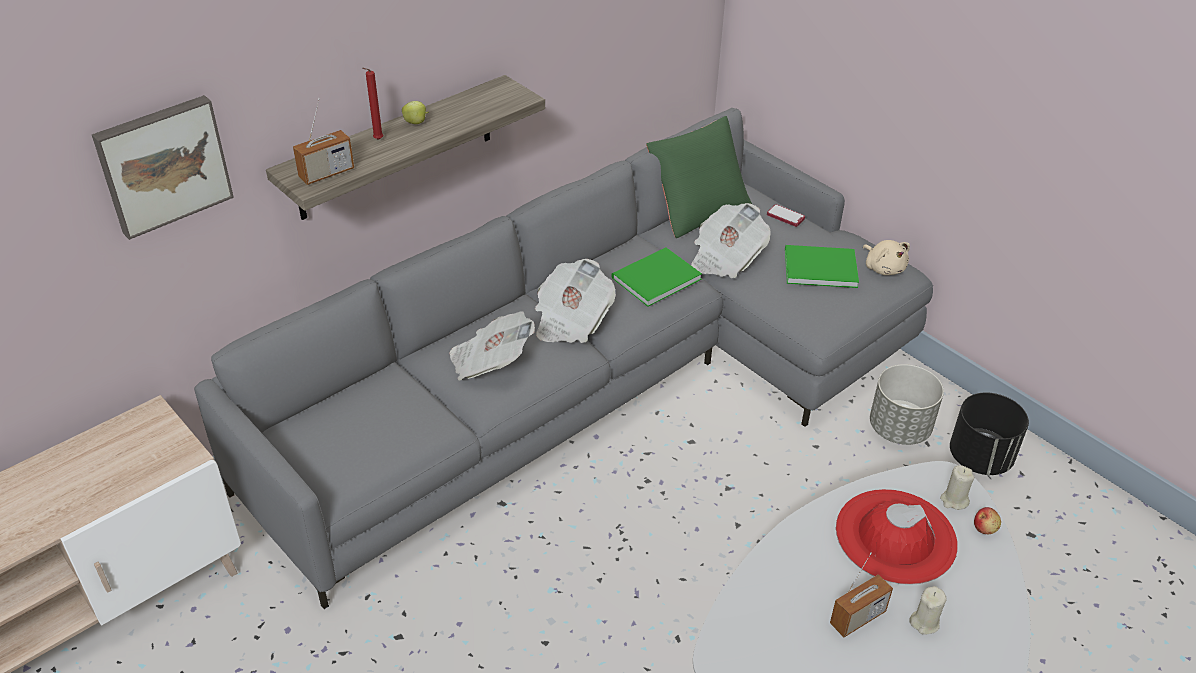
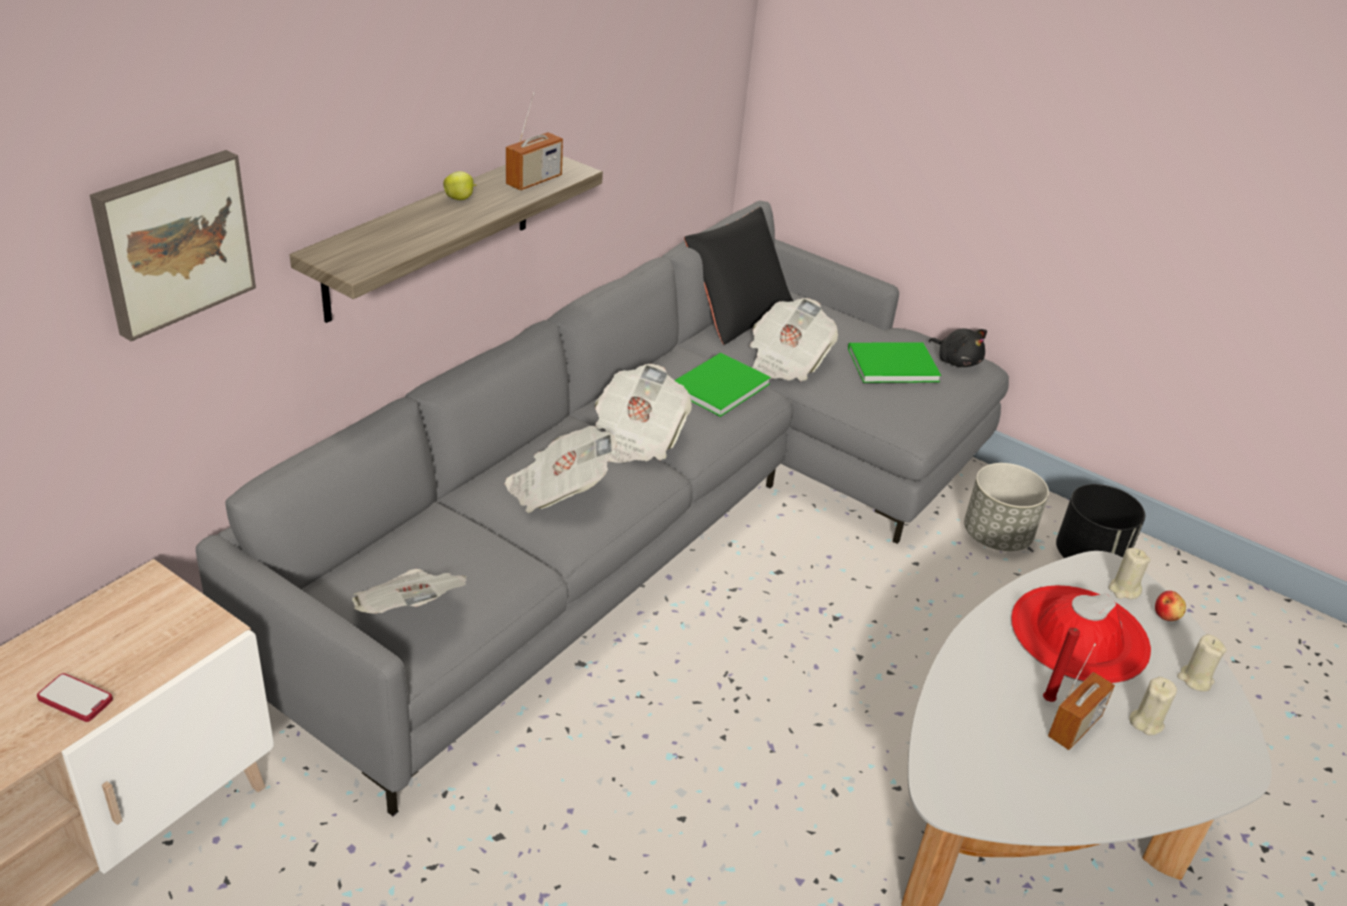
camera: 15 degrees left, 5 degrees down
(326, 173) = (371, 255): radio -> radio (534, 181)
(344, 455) = (410, 612): none -> newspaper
(377, 140) = (419, 218): red candle -> red candle (1047, 702)
(698, 209) = (737, 314): green pillow -> black pillow
(785, 216) = (835, 316): phone -> phone (75, 699)
(883, 268) = (957, 361): beige plush toy -> black plush toy
(986, 590) = (1195, 679): none -> beige candle

